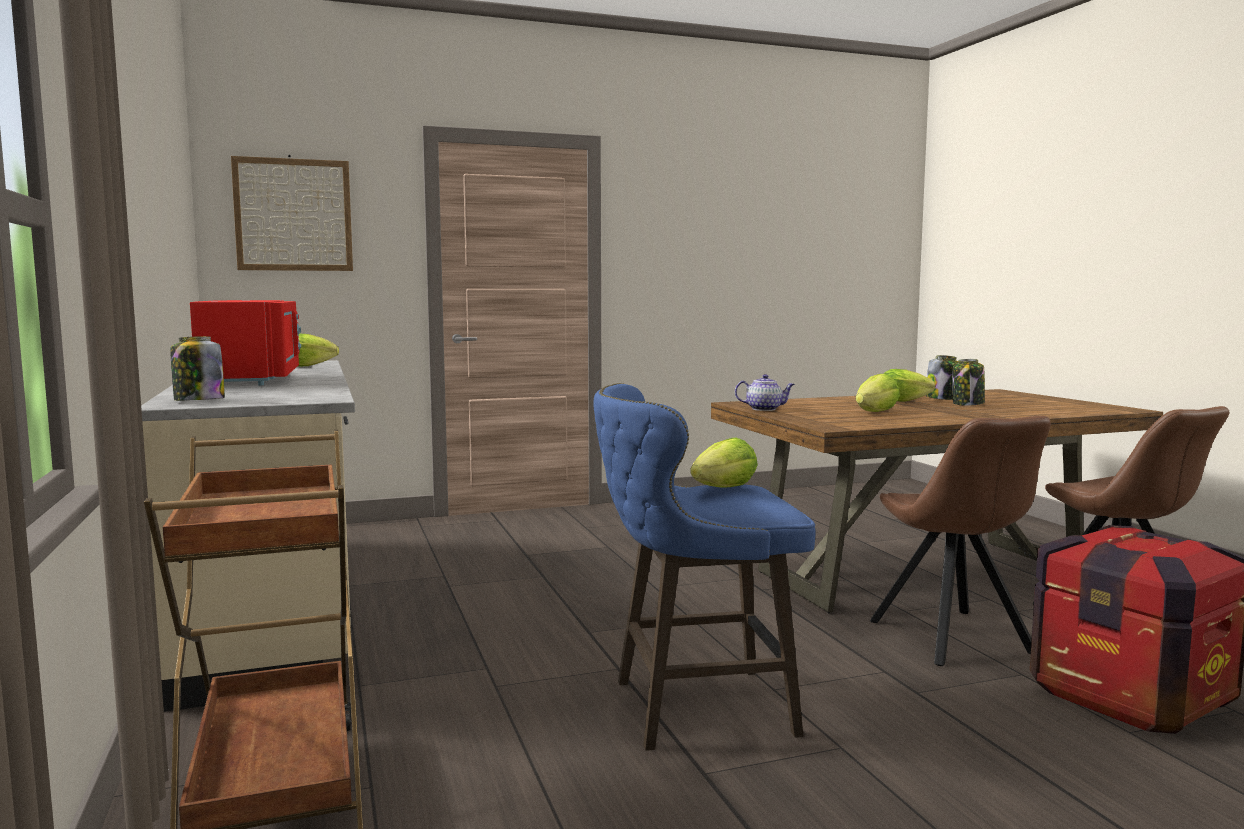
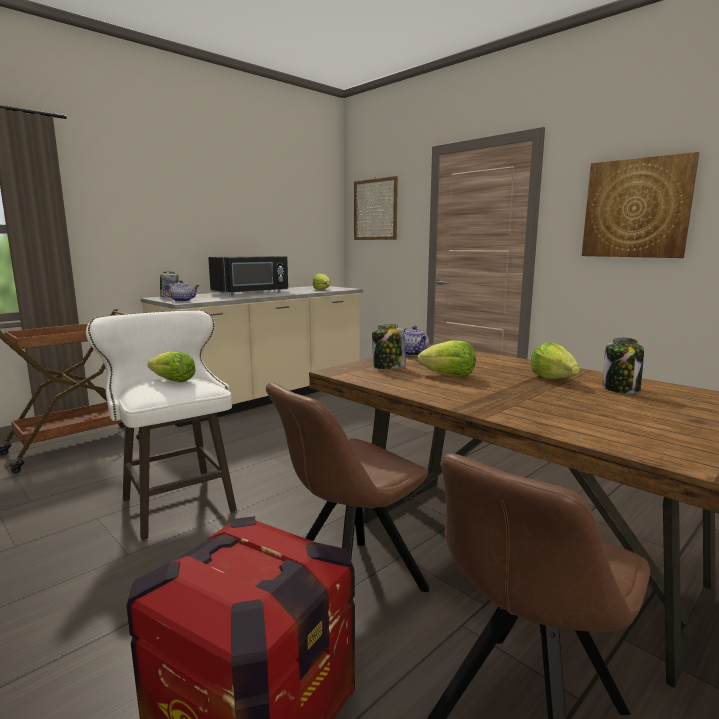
camera: 65 degrees right, 5 degrees up
(253, 380) = (252, 293): red microwave -> black microwave
(298, 398) = (183, 300): none -> teapot
(693, 708) = (176, 502): blue stool -> white stool
(707, 243) = (636, 208): none -> picture
(968, 404) = (588, 398): jar -> jar (388, 367)

